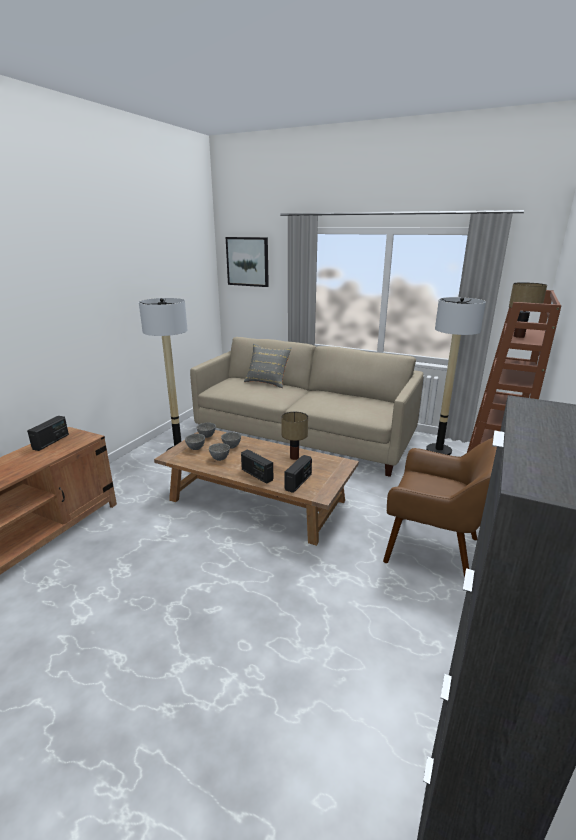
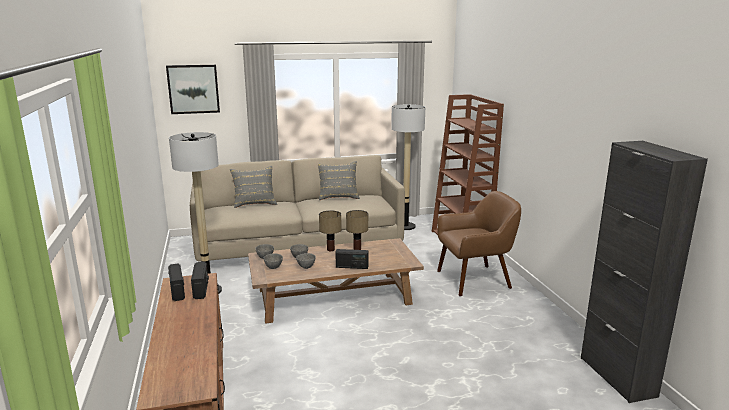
camera: 40 degrees left, 5 degrees down
(298, 482) = (386, 261): radio -> radio (201, 289)
(350, 395) = (338, 196): none -> grey pillow
(518, 336) = (473, 126): table lamp -> table lamp (330, 249)

